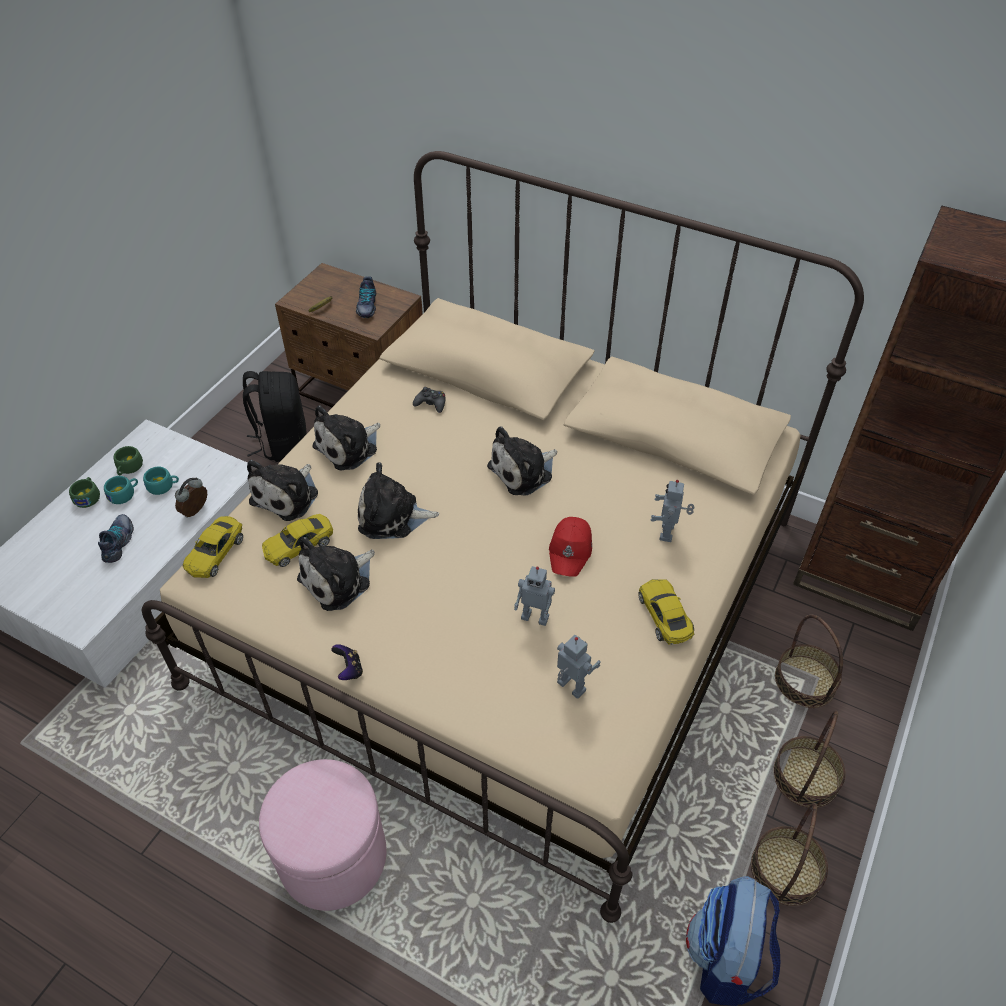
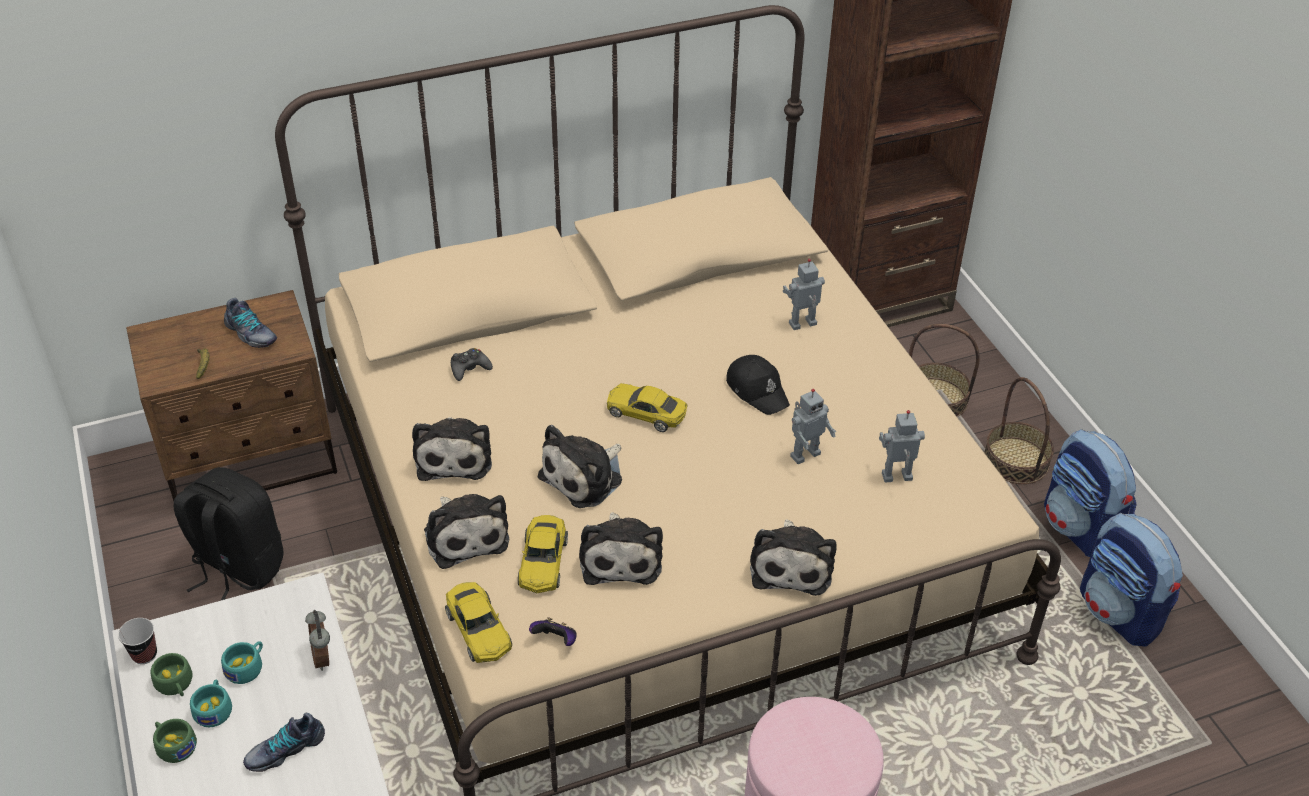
camera: 50 degrees left, 5 degrees down
(119, 542) = (285, 749): shoe -> shoe turned 75 degrees counterclockwise
(139, 442) = (144, 654): none -> cup
(349, 669) = (735, 606): game controller -> game controller (556, 641)
(524, 471) = (634, 362): plush toy -> plush toy (791, 564)
(571, 550) = (757, 390): red cap -> black cap
(665, 616) = (884, 381): yellow toy car -> yellow toy car (646, 413)
(668, 533) = (803, 325): toy robot -> toy robot turned 105 degrees clockwise
(786, 870) = (1080, 528): basket -> backpack

